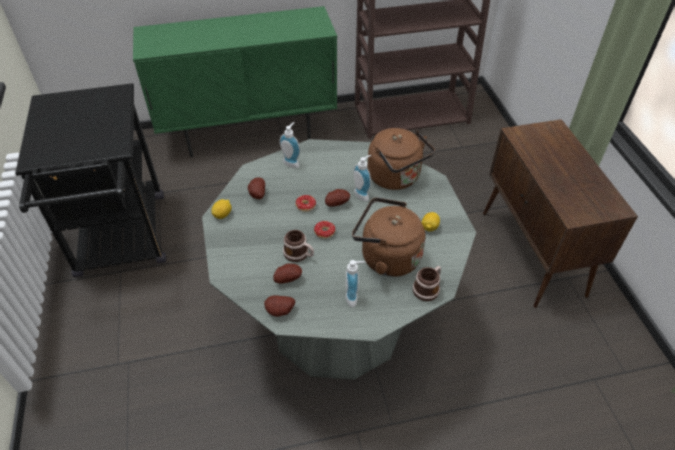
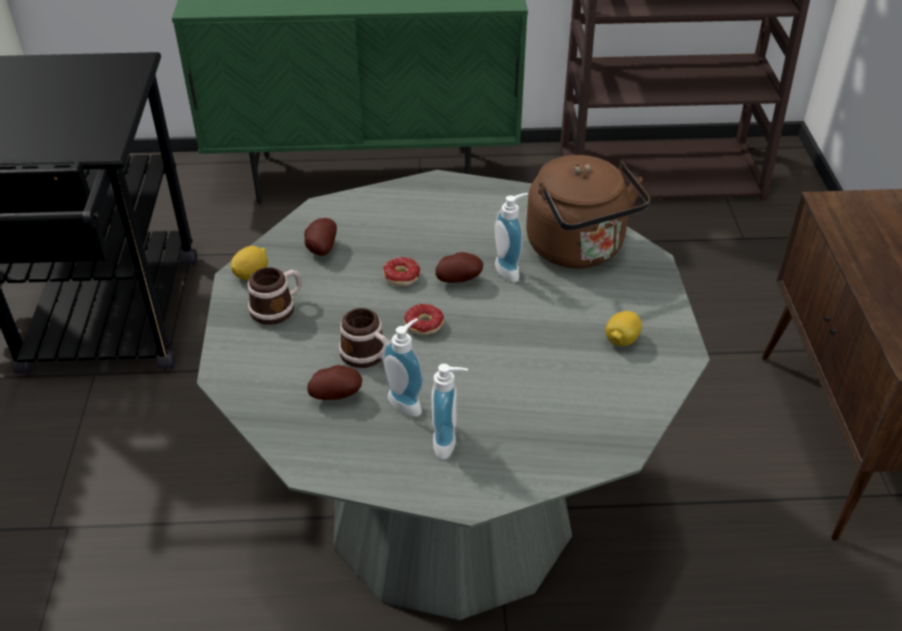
camera: 10 degrees right, 5 degrees down
(280, 312) = (307, 450): potato -> none
(292, 162) = (397, 204): soap dispenser -> soap dispenser (408, 402)
(386, 257) = (527, 381): brown kettle -> none
(428, 288) = (593, 446): mug -> mug (278, 308)

